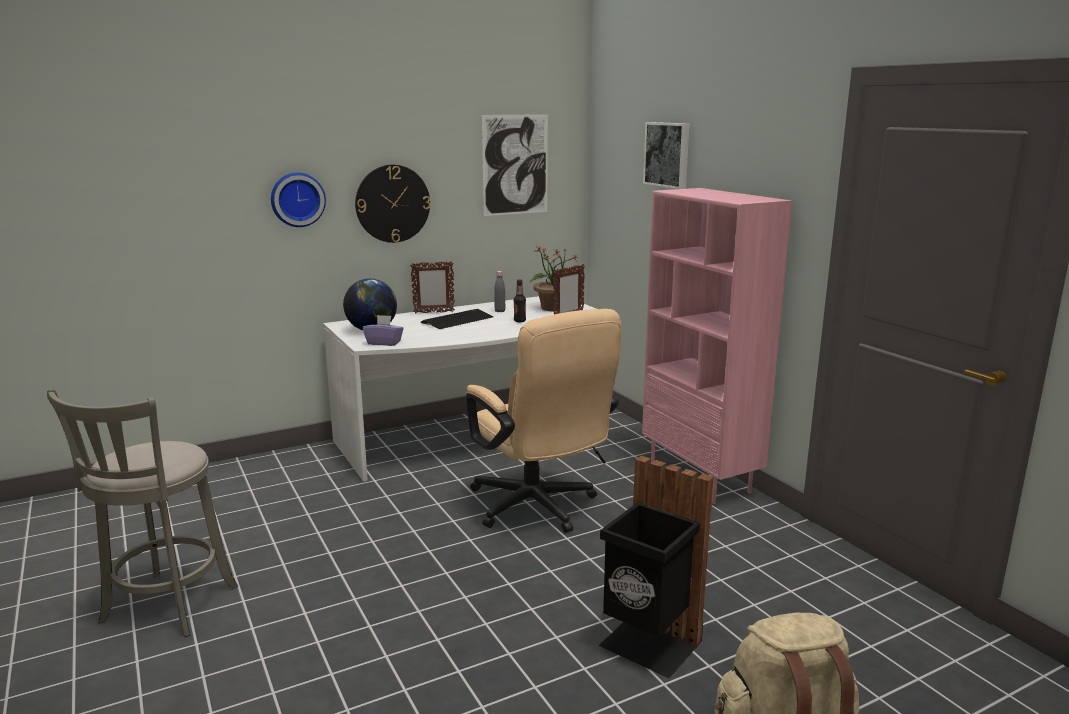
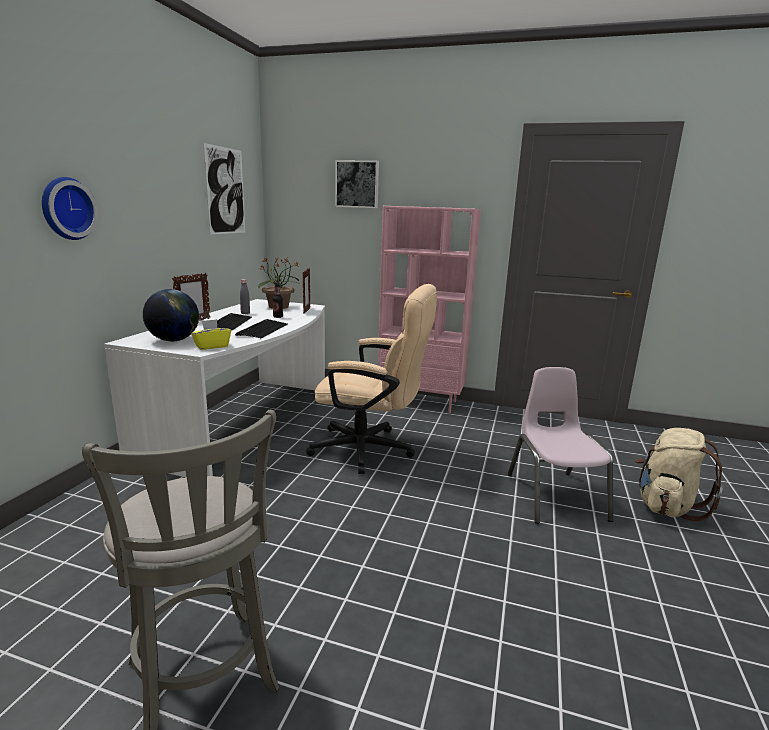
camera: 45 degrees left, 0 degrees up
(384, 343) = (212, 346): purple tissue box -> yellow tissue box
(392, 203) = (148, 219): wall clock -> none
(466, 334) = (262, 330): none -> keyboard
(648, 646) = (555, 496): black trash can -> pink chair

